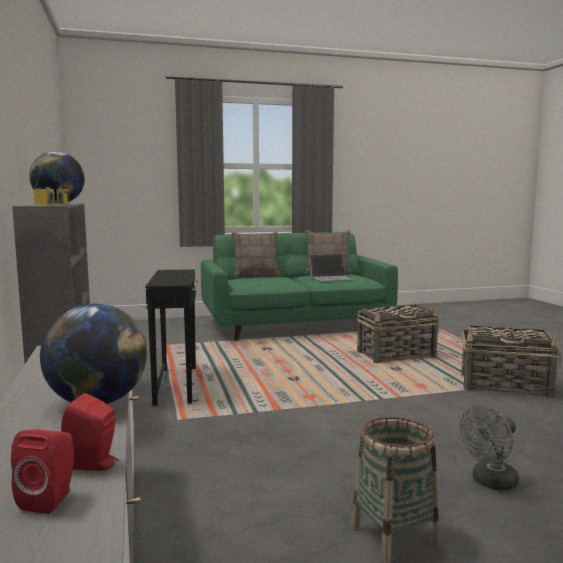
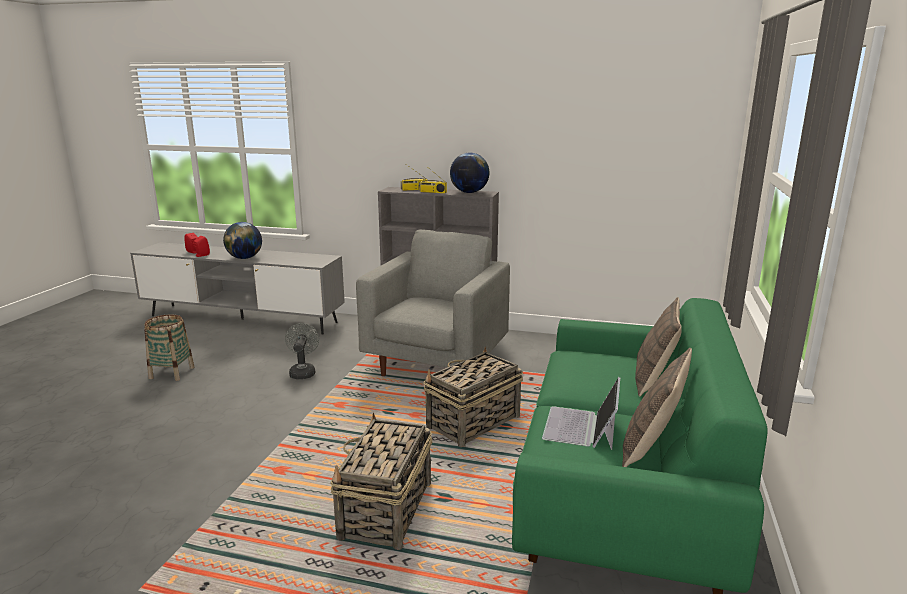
camera: 120 degrees right, 10 degrees up
(177, 385) = (437, 364): black side table -> grey armchair
(490, 482) = (143, 415): grey fan -> grey fan (303, 372)
(506, 386) = (196, 531): basket -> basket (472, 422)

